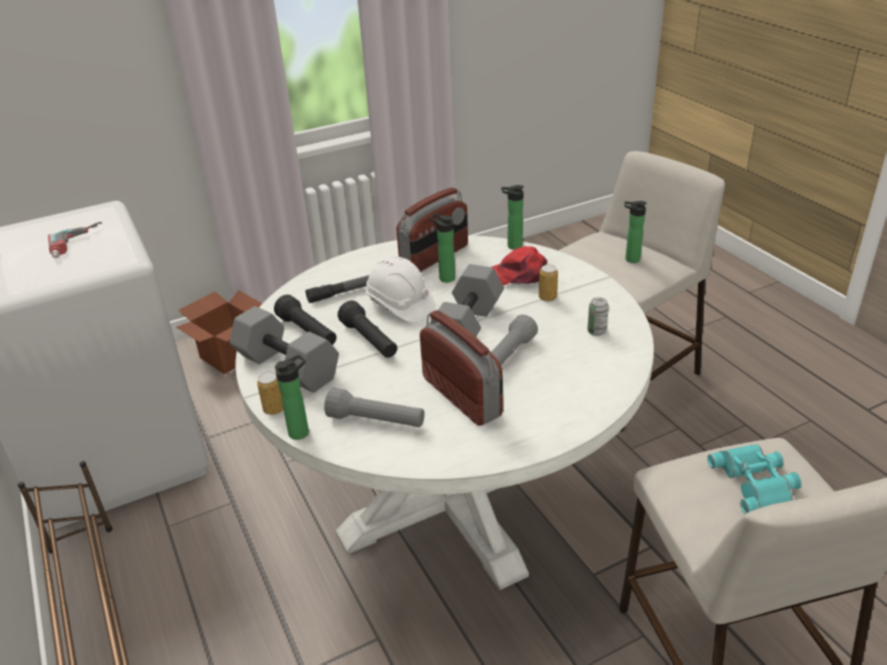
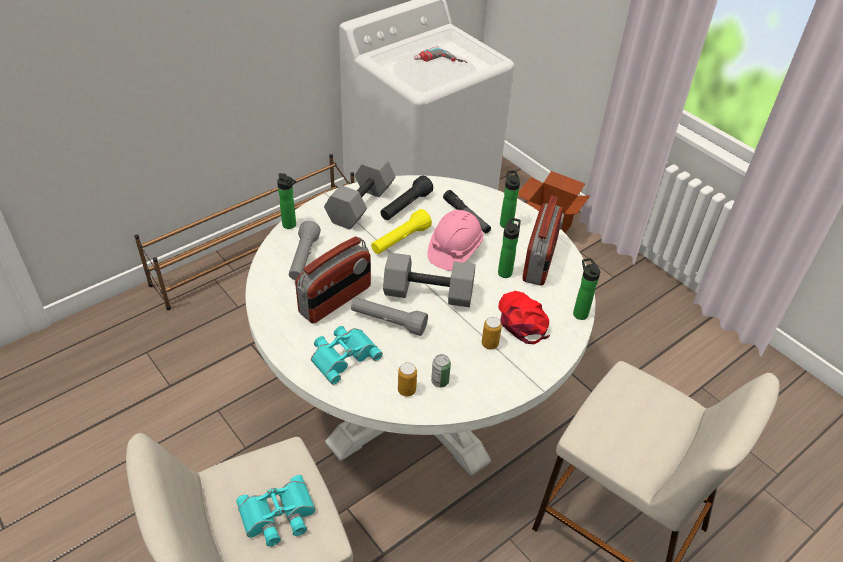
camera: 75 degrees right, 10 degrees up
(274, 409) = (313, 208): can -> can (406, 390)
(370, 341) = (400, 240): black flashlight -> yellow flashlight
(400, 305) = (454, 250): white hard hat -> pink hard hat
(435, 257) = (540, 261): radio -> radio turned 105 degrees counterclockwise
(554, 394) = (343, 355): none -> turquoise binoculars
(630, 259) = (633, 429): bottle -> bottle (506, 223)

